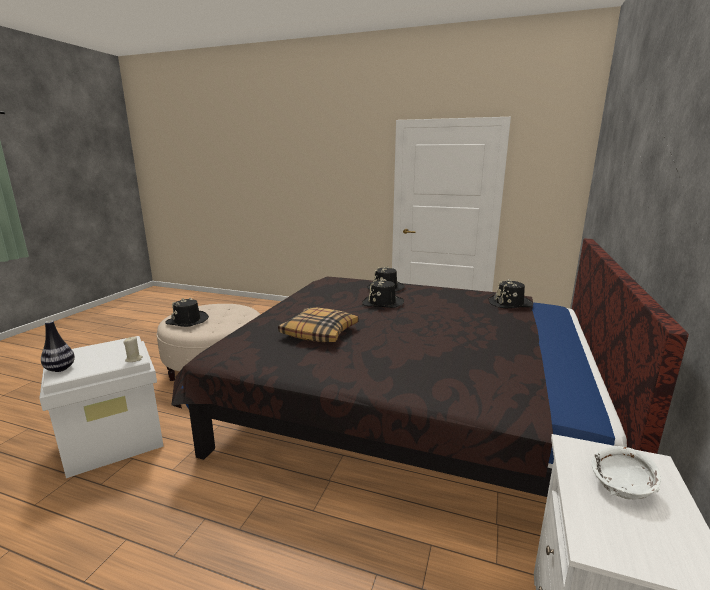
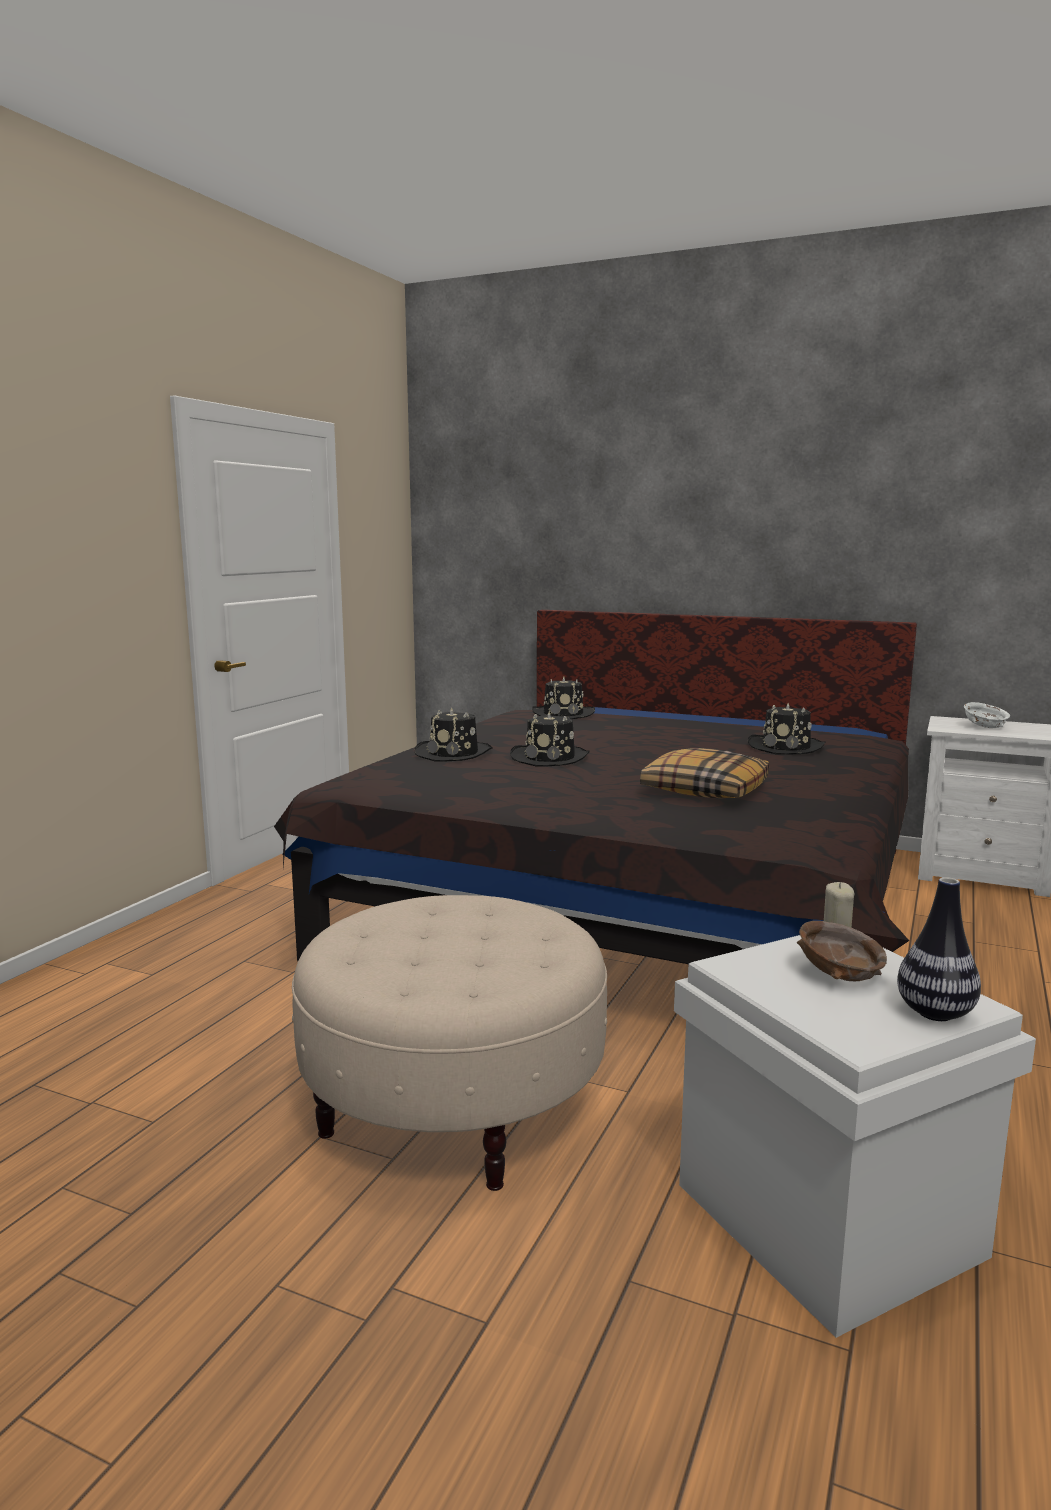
camera: 85 degrees left, 5 degrees down
(105, 357) = (839, 974): none -> brown bowl
(187, 321) = (474, 970): black hat -> black hat (786, 747)

